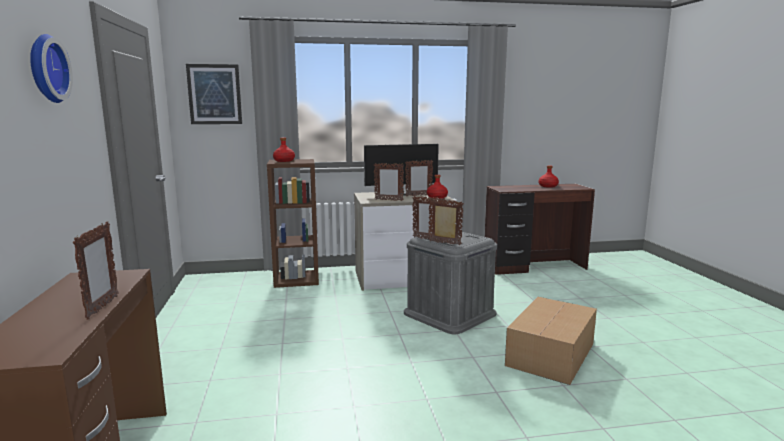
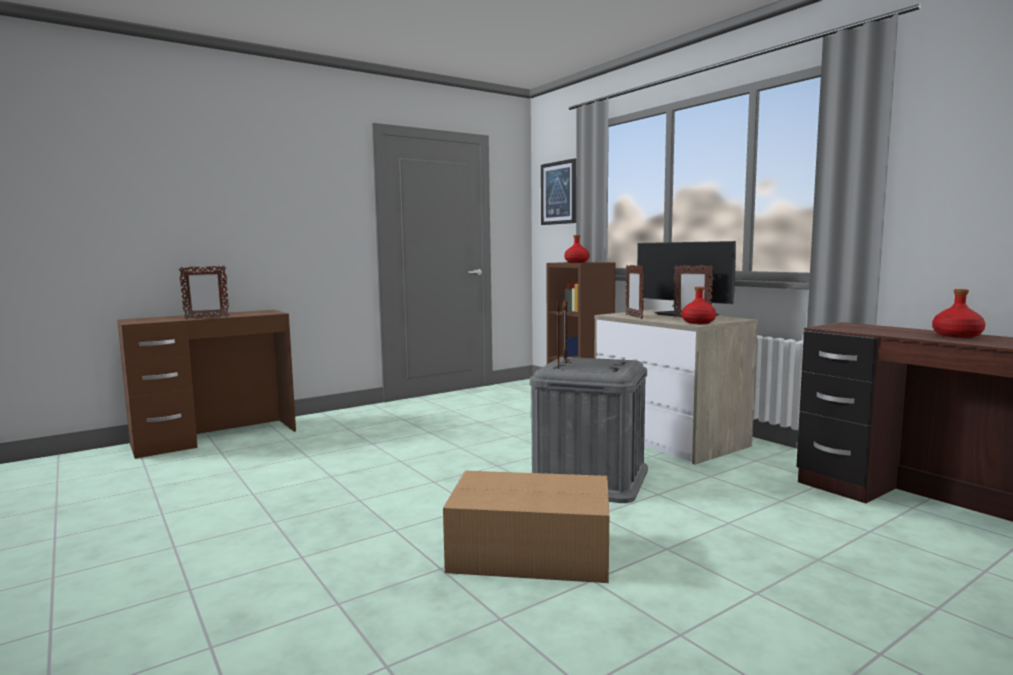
camera: 65 degrees right, 5 degrees down
(45, 69) = (283, 174): wall clock -> none

